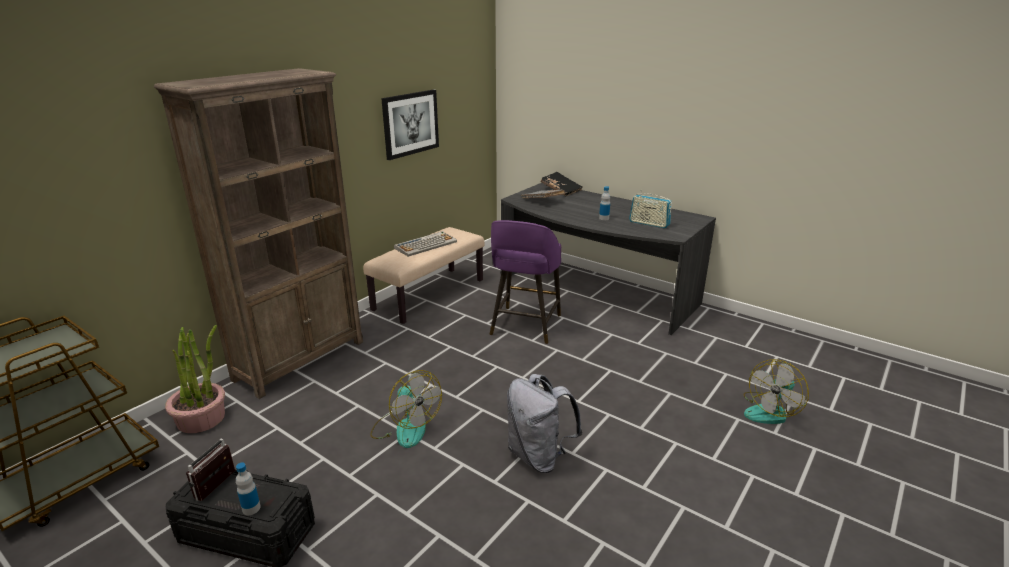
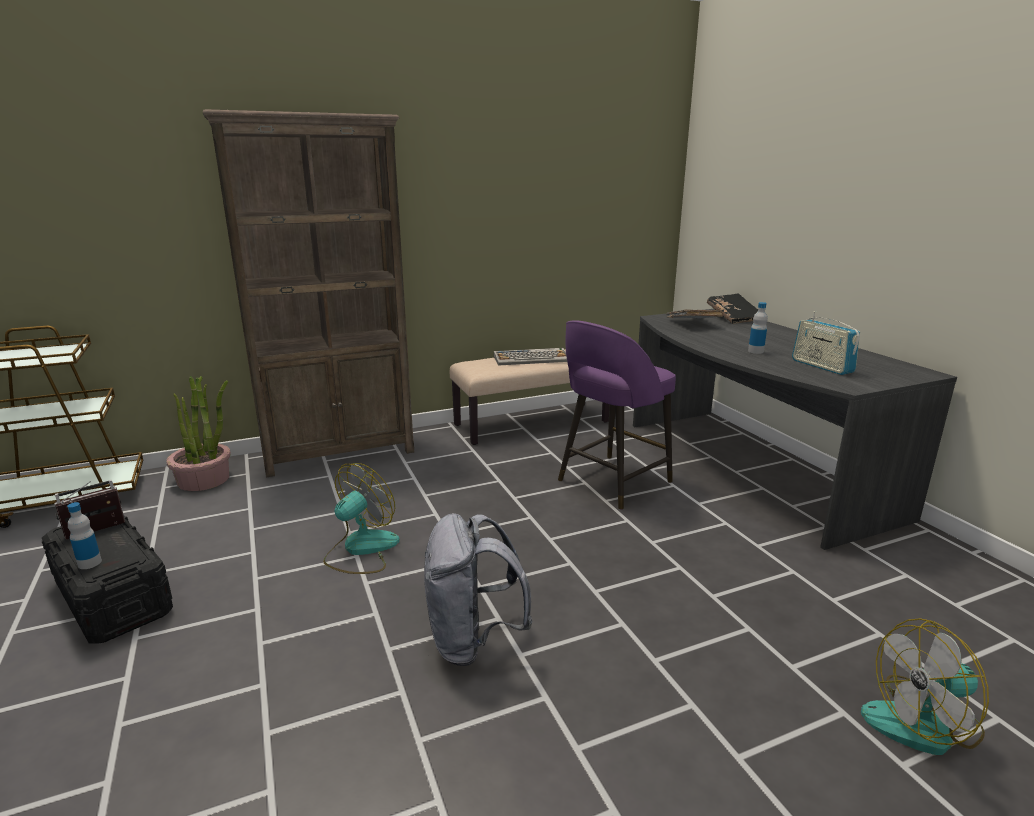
camera: 30 degrees right, 5 degrees down
(405, 427) = (361, 549): fan -> fan turned 135 degrees counterclockwise
(410, 123) = (539, 208): picture -> none

